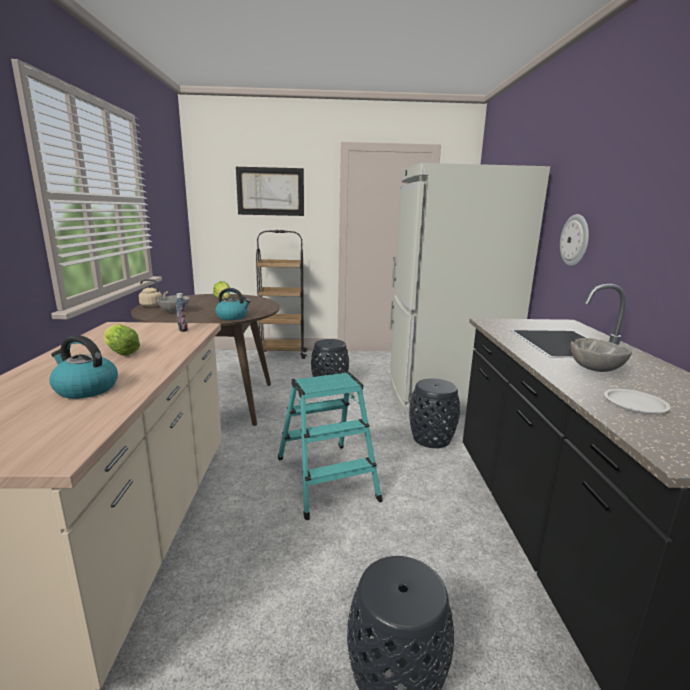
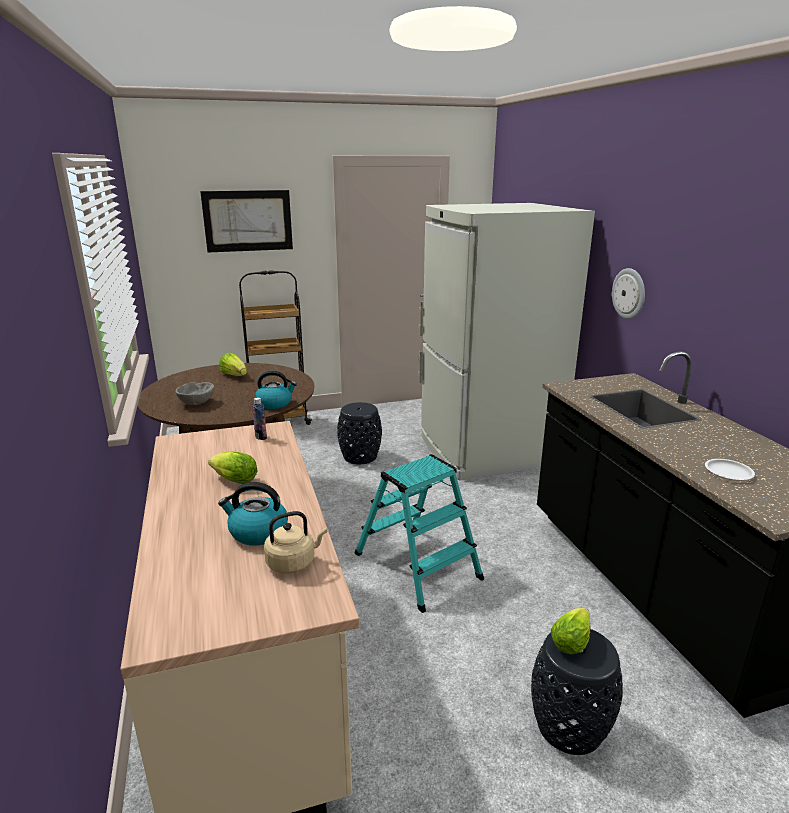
camera: 15 degrees left, 5 degrees up
(153, 305) = (157, 396): beige kettle -> beige kettle (293, 562)
(397, 574) = (572, 640): none -> lettuce
(431, 439) = (499, 504): black stool -> none
(594, 369) = (683, 437): grey bowl -> none

